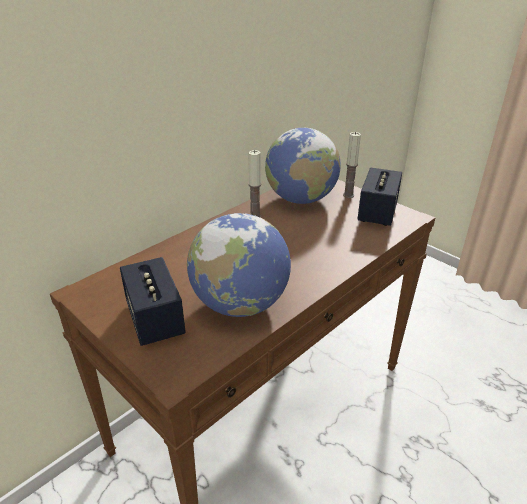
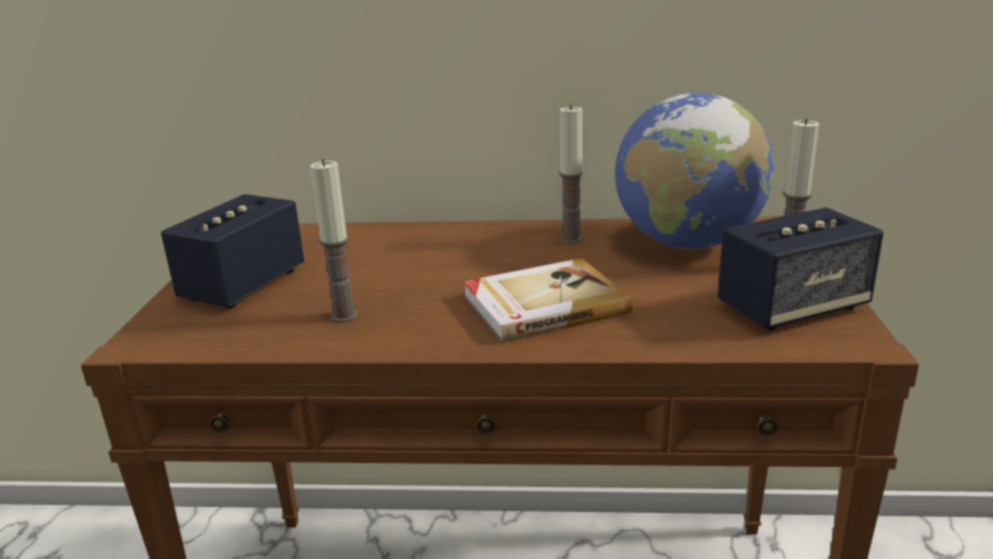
camera: 50 degrees right, 10 degrees down
(240, 304) = (344, 316): globe -> candle
(304, 253) = (543, 304): none -> book

